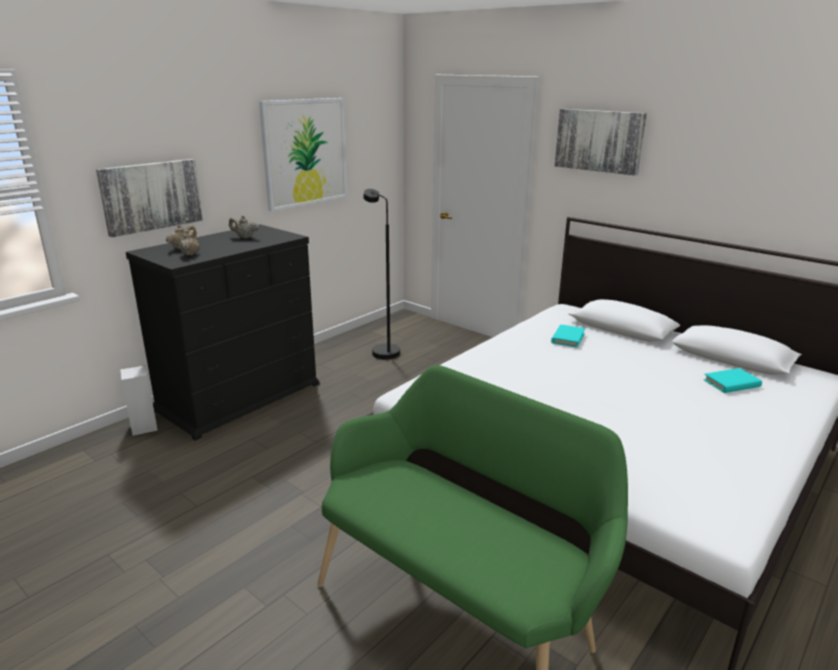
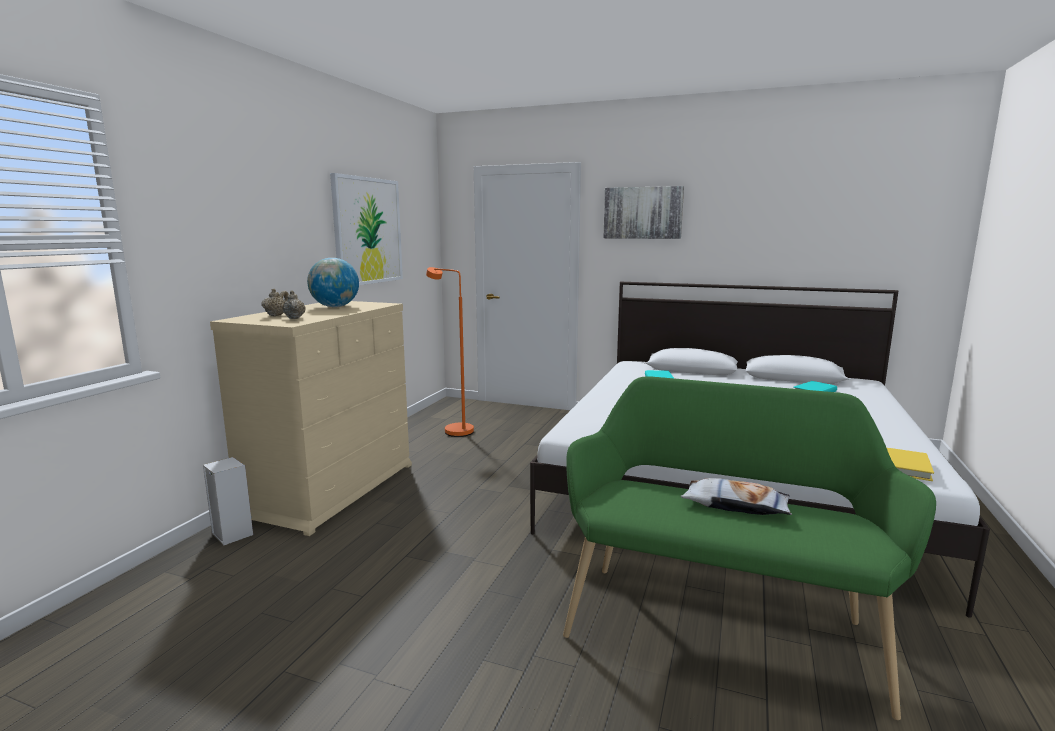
camera: 20 degrees left, 10 degrees down
(151, 196) = (234, 260): picture -> none
(239, 396) = (330, 488): black dresser -> beige dresser
(244, 237) = (335, 307): beige teapot -> globe
(382, 350) = (454, 430): black floor lamp -> orange floor lamp
(466, 515) = (735, 505): none -> pillow
(708, 510) = (906, 467): none -> yellow book

